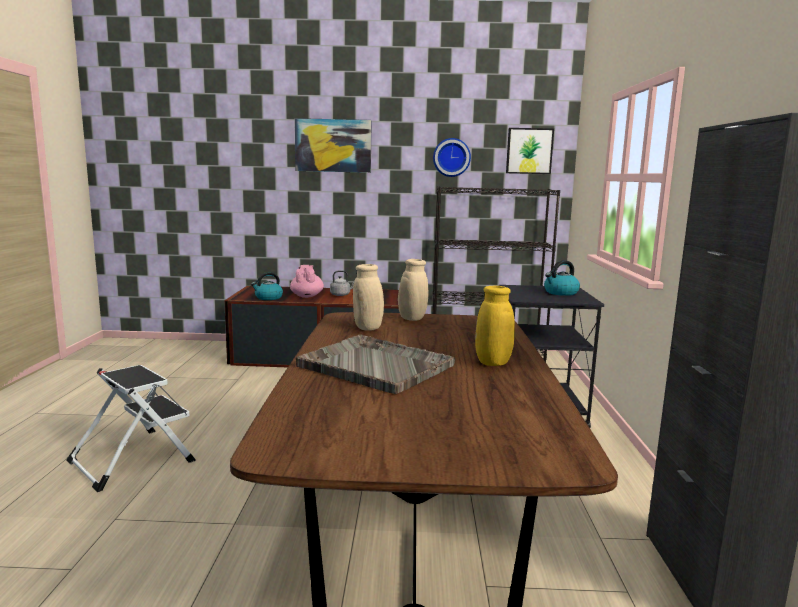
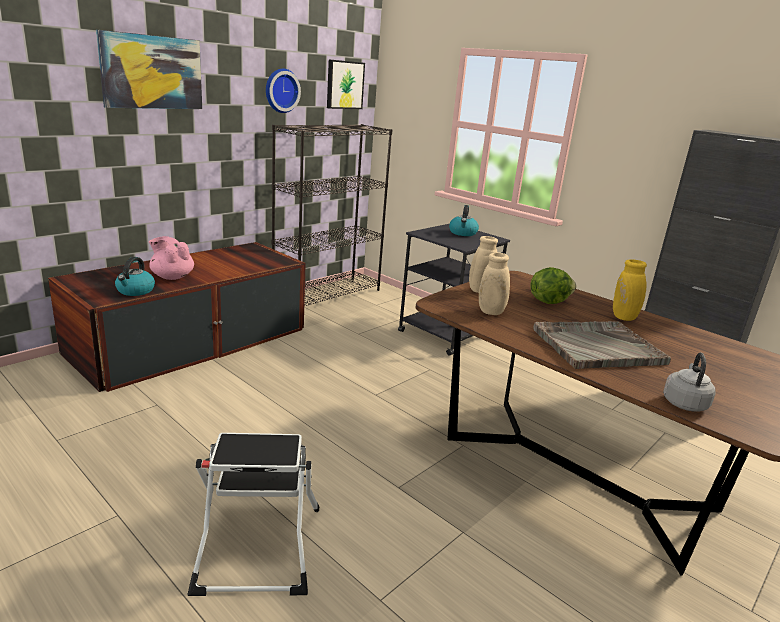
camera: 50 degrees left, 10 degrees up
(341, 295) = (202, 265): grey kettle -> grey kettle (684, 403)
(454, 337) = (548, 301): none -> lettuce

